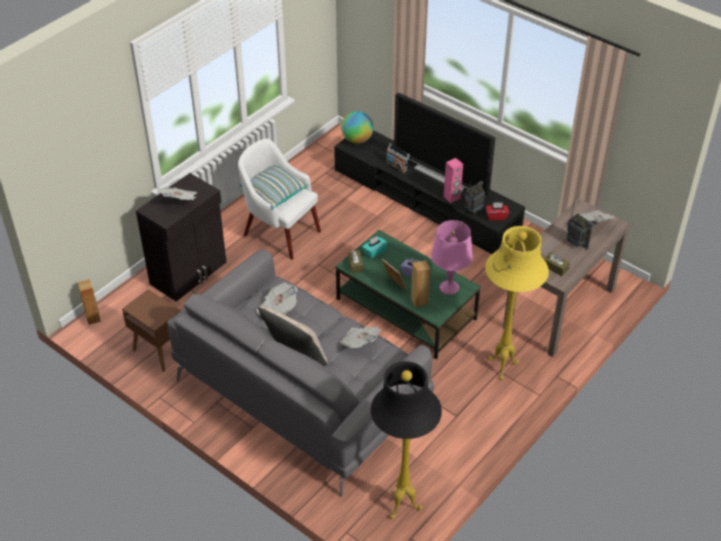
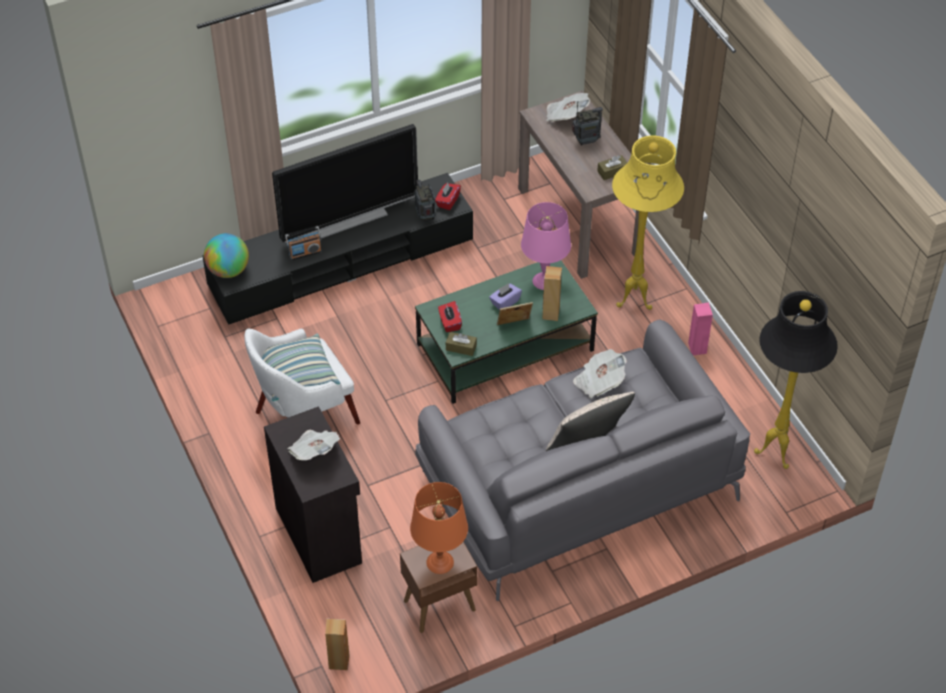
camera: 65 degrees left, 5 degrees up
(148, 311) = (440, 562): none -> orange table lamp
(277, 309) = (507, 437): newspaper -> none
(374, 251) = (449, 323): turquoise tissue box -> red tissue box
(452, 198) = (392, 226): pink speaker -> pink speaker (697, 348)

